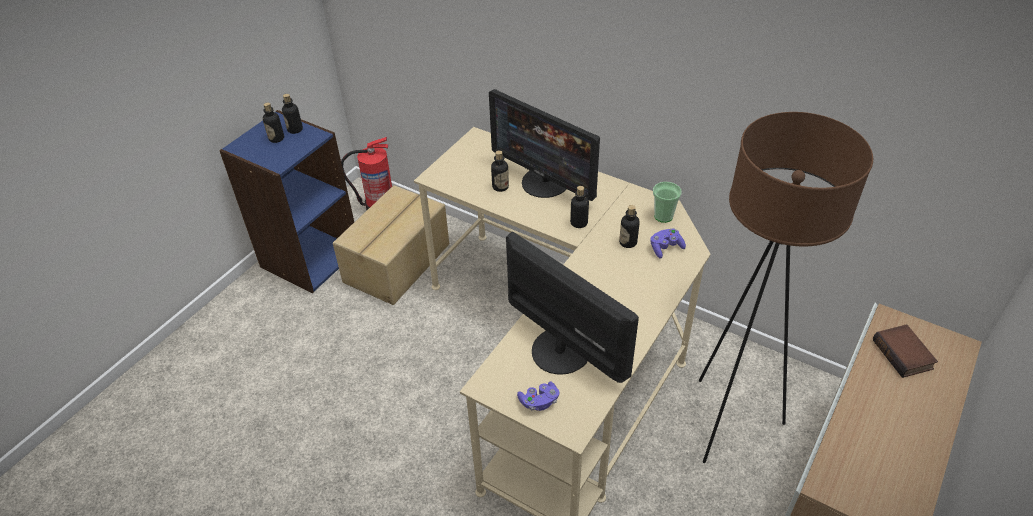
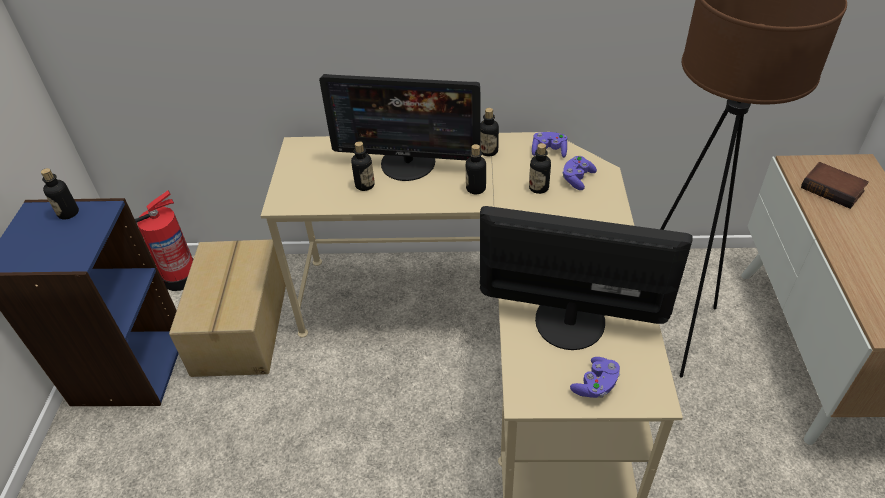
camera: 30 degrees left, 0 degrees up
(276, 138) = (50, 232): bottle -> bottle (488, 151)
(663, 216) = (549, 151): cup -> purple game controller

